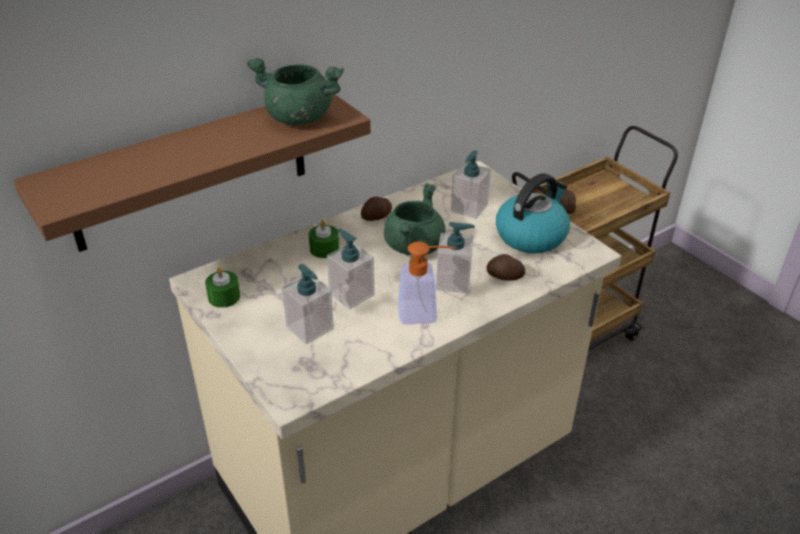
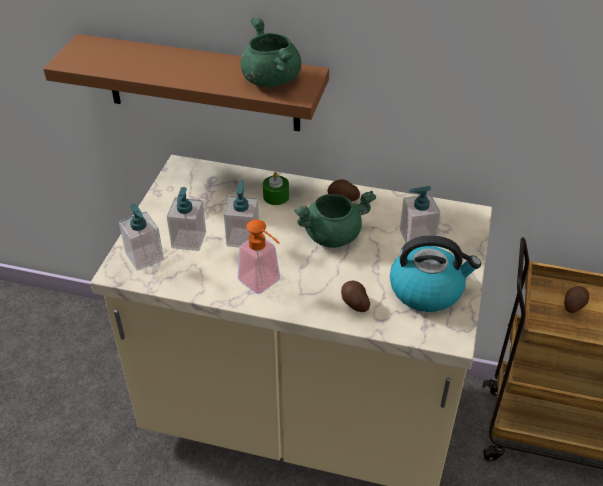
camera: 50 degrees right, 5 degrees up
(224, 297) = (178, 186): green candle -> none
(453, 282) = (315, 279): soap dispenser -> soap dispenser (144, 257)

